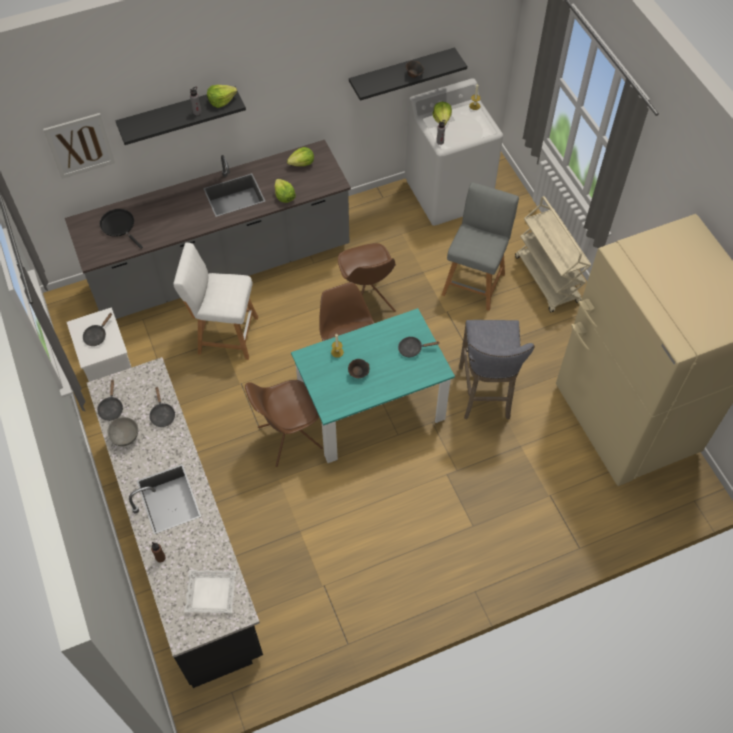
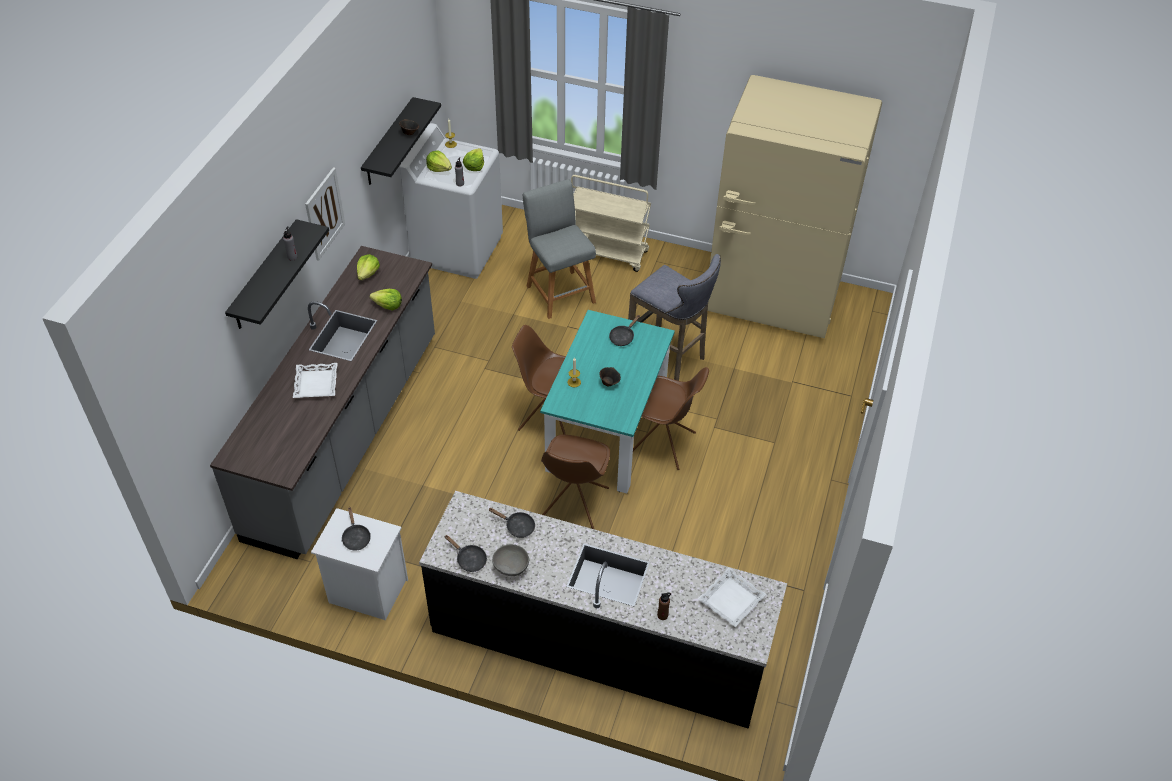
camera: 50 degrees left, 10 degrees down
(80, 145) = (204, 361): picture -> picture (324, 214)
(119, 226) = (274, 431): black frying pan -> none
(178, 214) = (315, 384): none -> white tray
(221, 101) = (301, 236): lettuce -> lettuce (474, 166)
(224, 335) = (419, 479): white stool -> none
(366, 301) = (499, 365): brown chair -> brown chair (663, 444)

